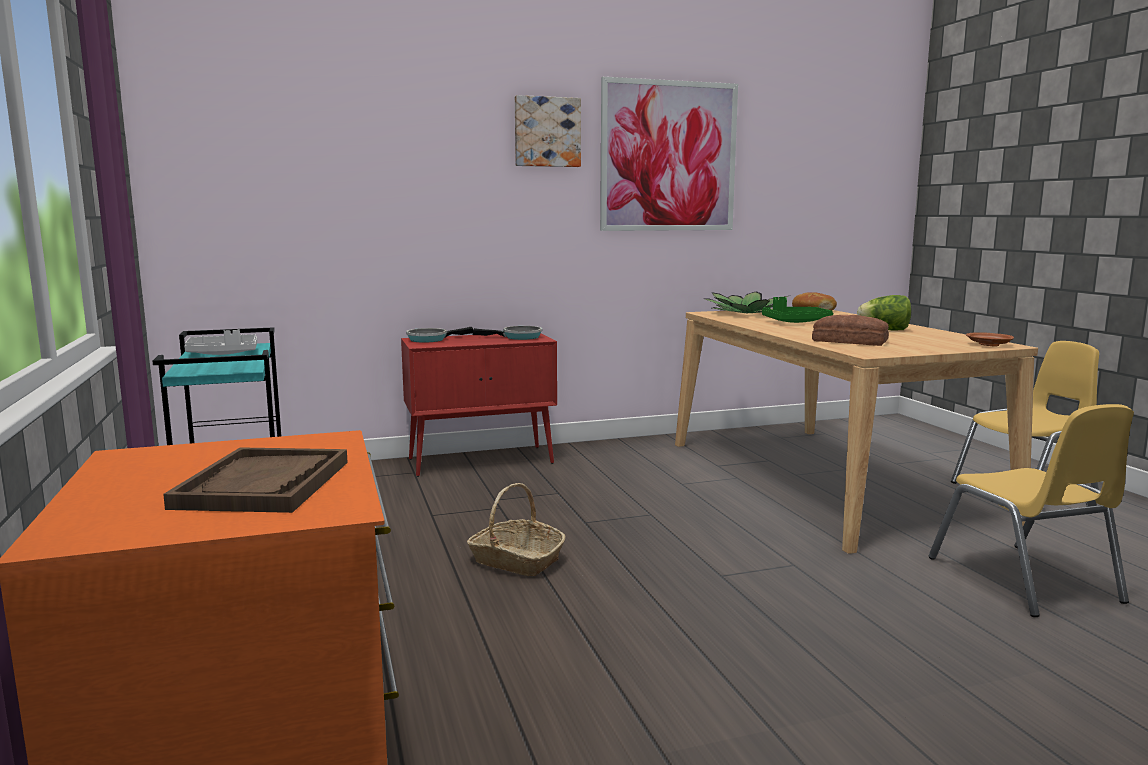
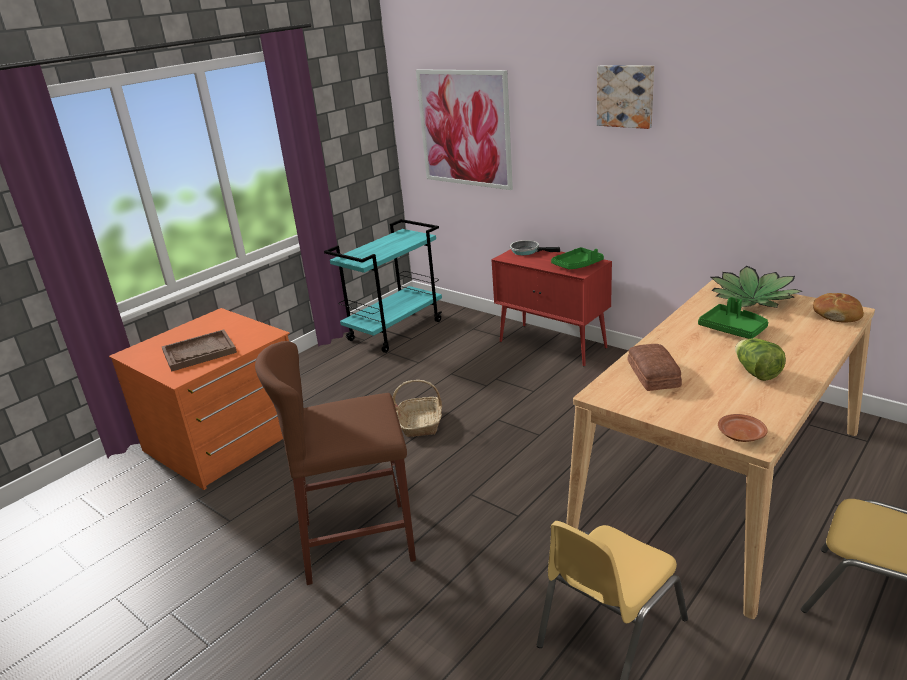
camera: 60 degrees right, 15 degrees up
(223, 354) = (392, 243): grey tray -> none
(518, 337) = (577, 265): frying pan -> green tray
(668, 156) = (742, 121): picture -> picture (464, 128)
(744, 672) = (358, 541): none -> brown stool

